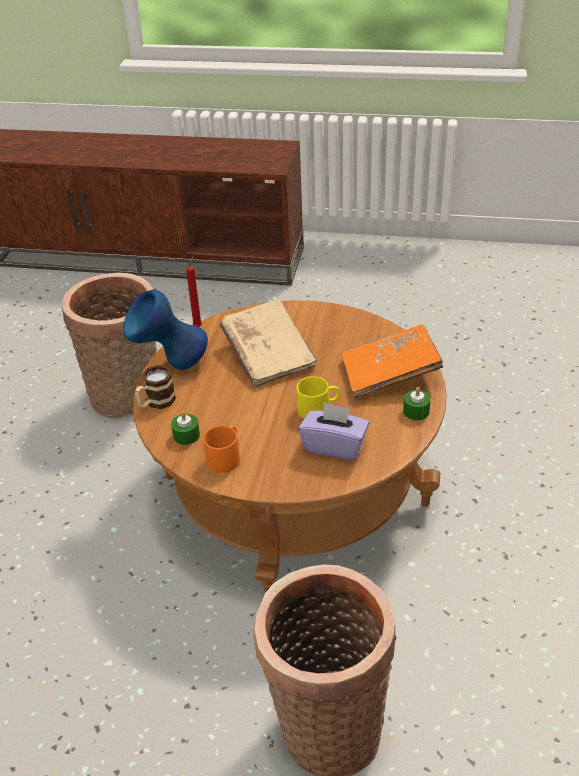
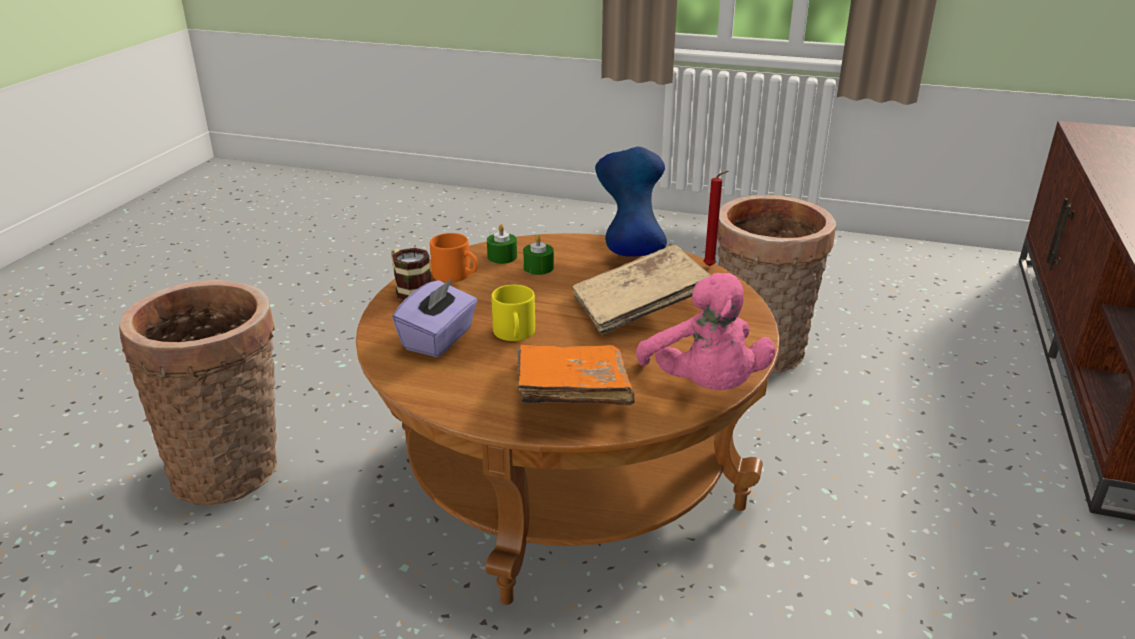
camera: 95 degrees right, 10 degrees down
(156, 402) = (564, 243): mug -> mug (409, 290)
(363, 325) = (704, 386): none -> pink plush toy
(416, 411) = (478, 408): green candle -> green candle (538, 268)

